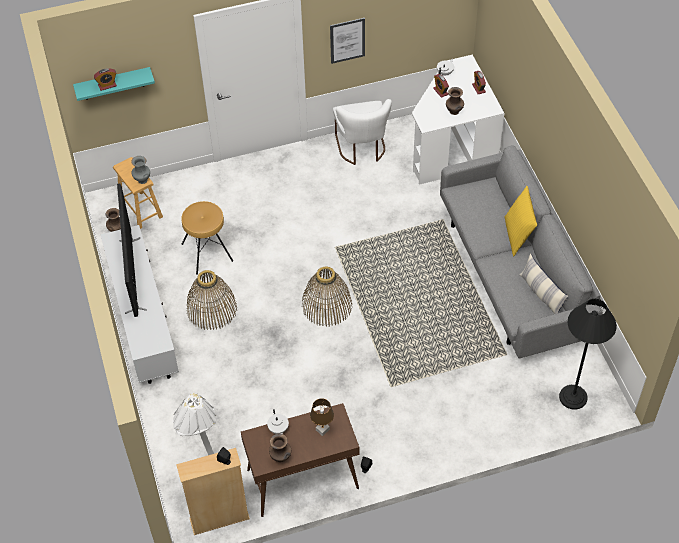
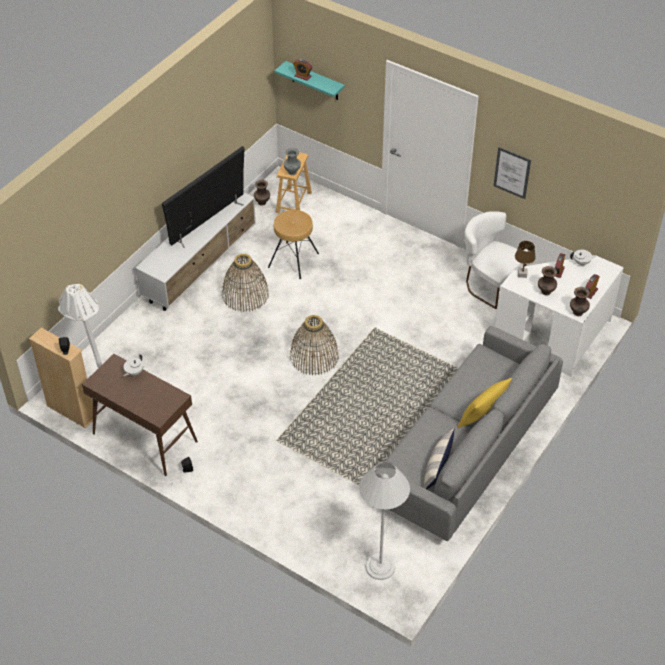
camera: 50 degrees right, 5 degrees down
(281, 458) = (110, 389): brown vase -> brown vase (578, 313)
(322, 430) = (155, 398): brown table lamp -> brown table lamp (522, 274)
(362, 149) = (489, 284): white chair -> white chair turned 90 degrees clockwise
(573, 397) = (380, 567): black floor lamp -> white floor lamp

